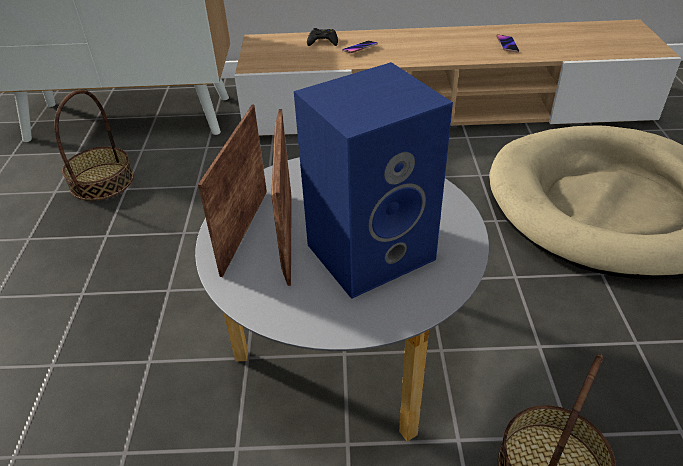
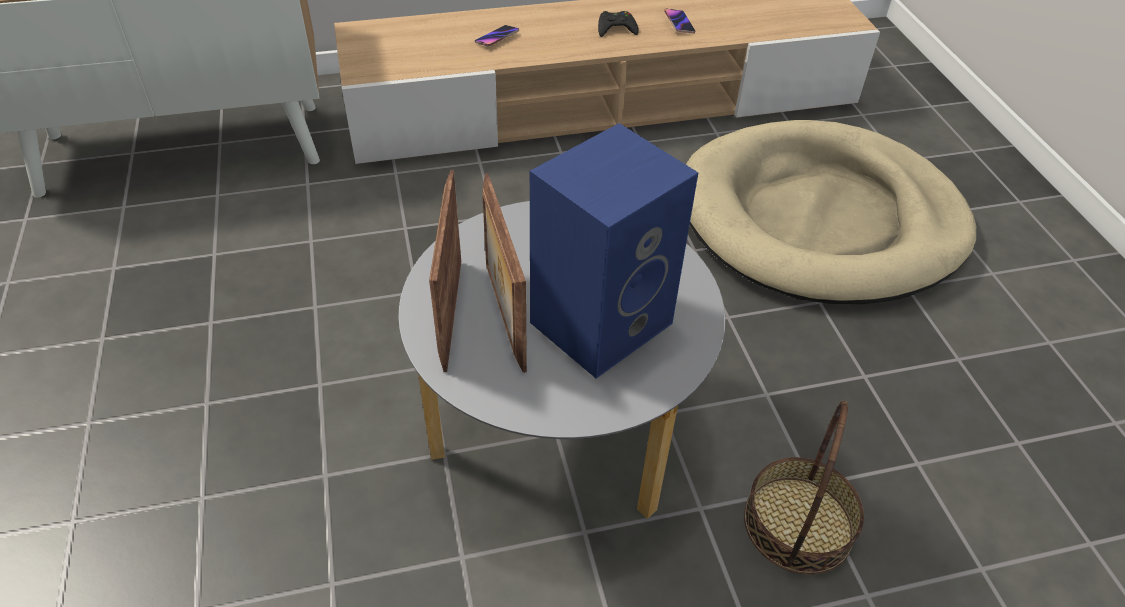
camera: 15 degrees left, 5 degrees up
(101, 181) = (176, 247): basket -> none
(323, 41) = (445, 29): black game controller -> black game controller (616, 29)

